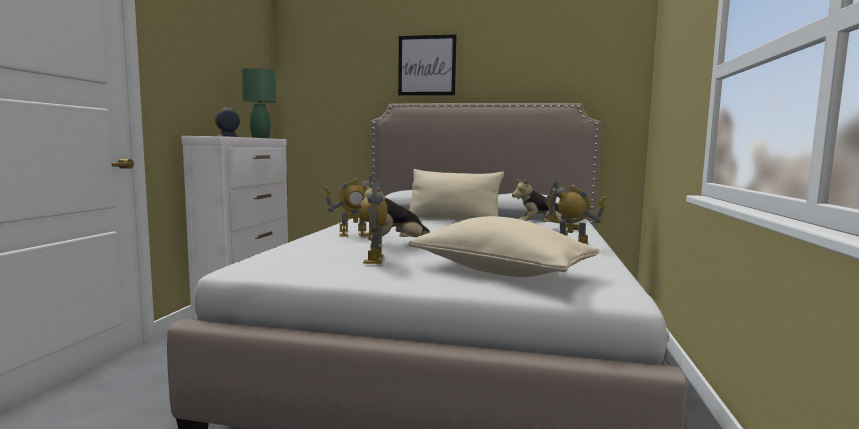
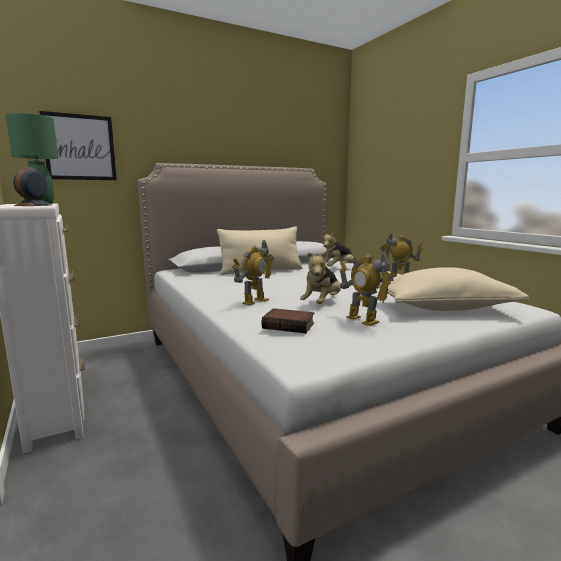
camera: 40 degrees left, 5 degrees up
(306, 249) = (289, 325): none -> book
(427, 65) = (186, 126): picture -> picture (80, 147)

